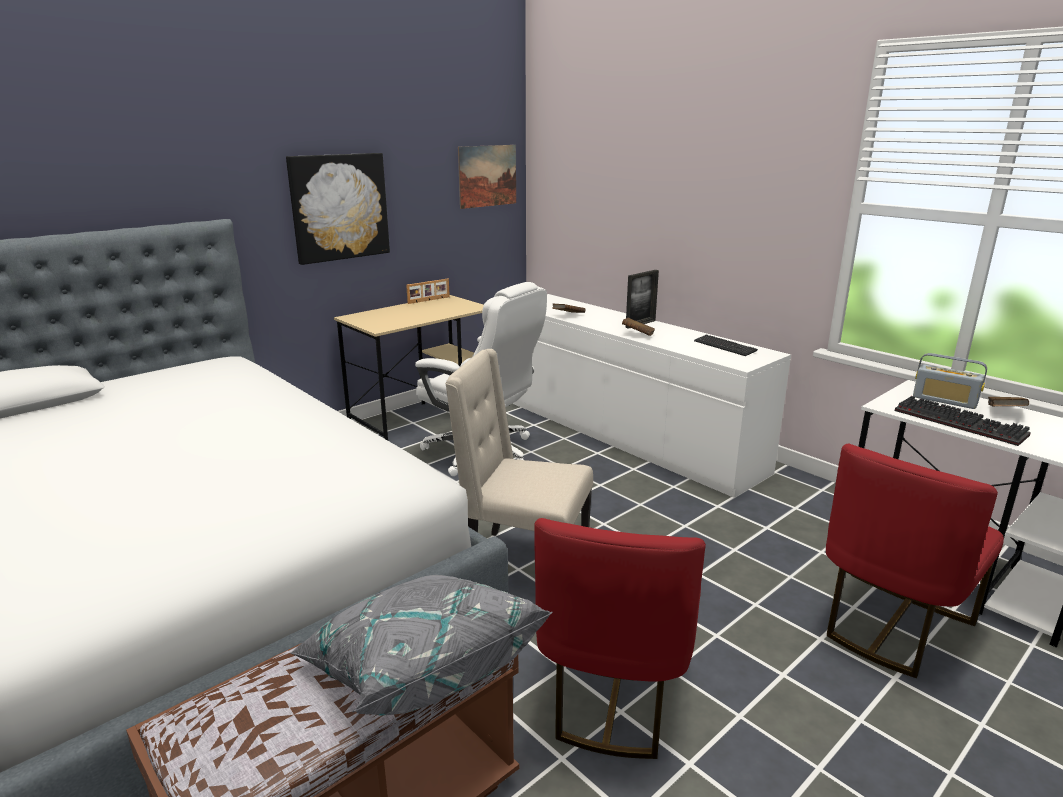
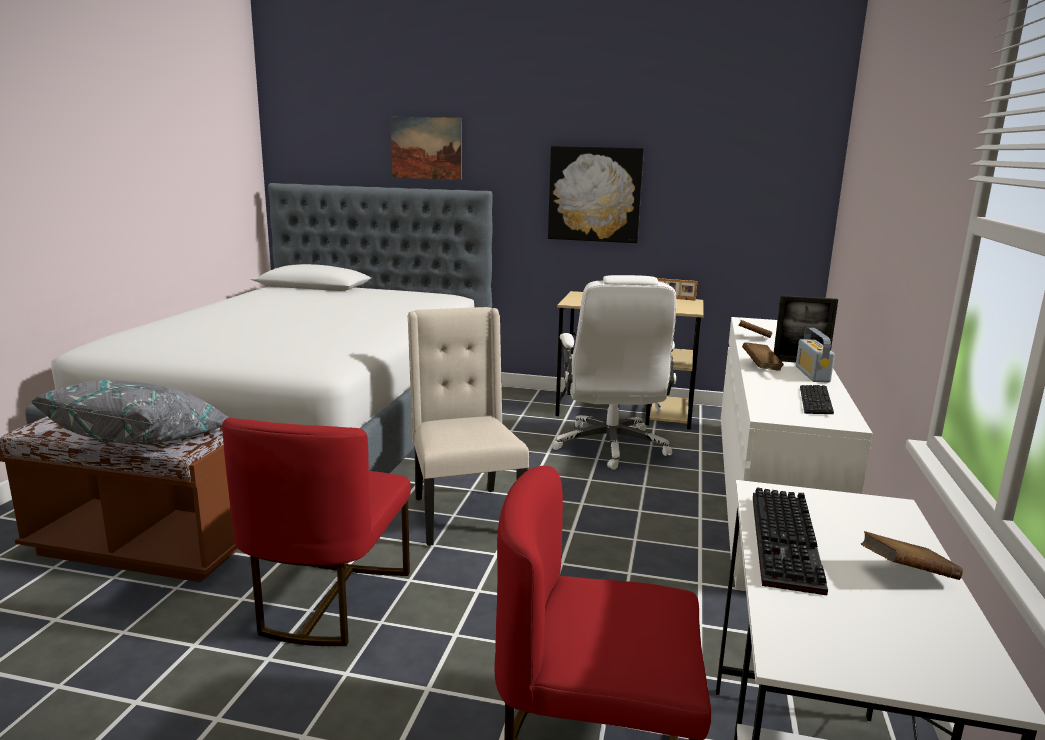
camera: 55 degrees right, 5 degrees down
(487, 176) = (779, 181): picture -> picture (426, 148)
(613, 694) = (328, 601): red chair -> red chair turned 60 degrees counterclockwise
(944, 400) = (867, 527): radio -> radio (812, 374)

